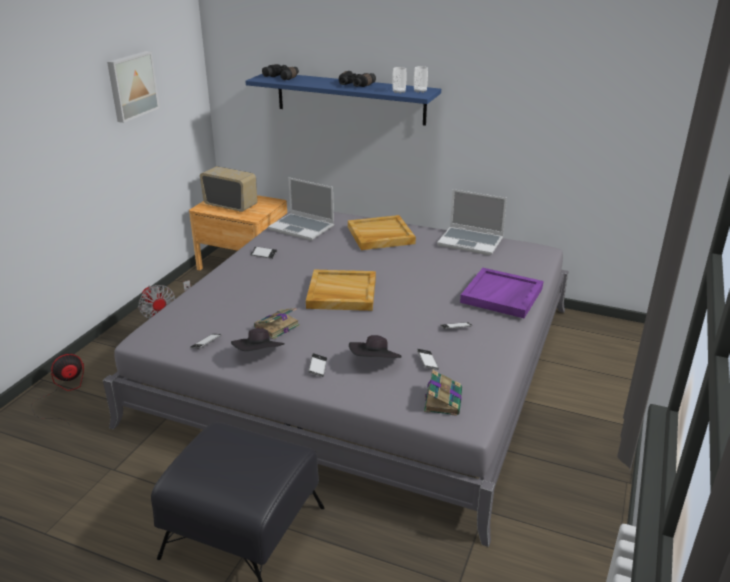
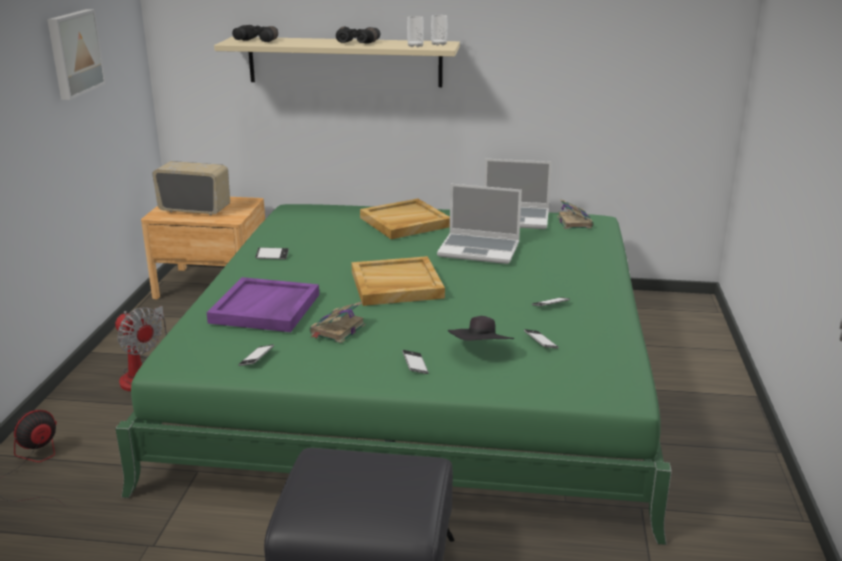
camera: 15 degrees left, 5 degrees down
(259, 355) = (334, 362): black hat -> none
(302, 228) = (303, 224): laptop -> laptop (480, 250)
(350, 98) = (344, 61): blue shelf -> beige shelf
(364, 362) = (420, 374): grey bed -> green bed
(443, 400) = (583, 378): book -> book (574, 222)
(502, 296) = (583, 267): purple tray -> purple tray (265, 309)

